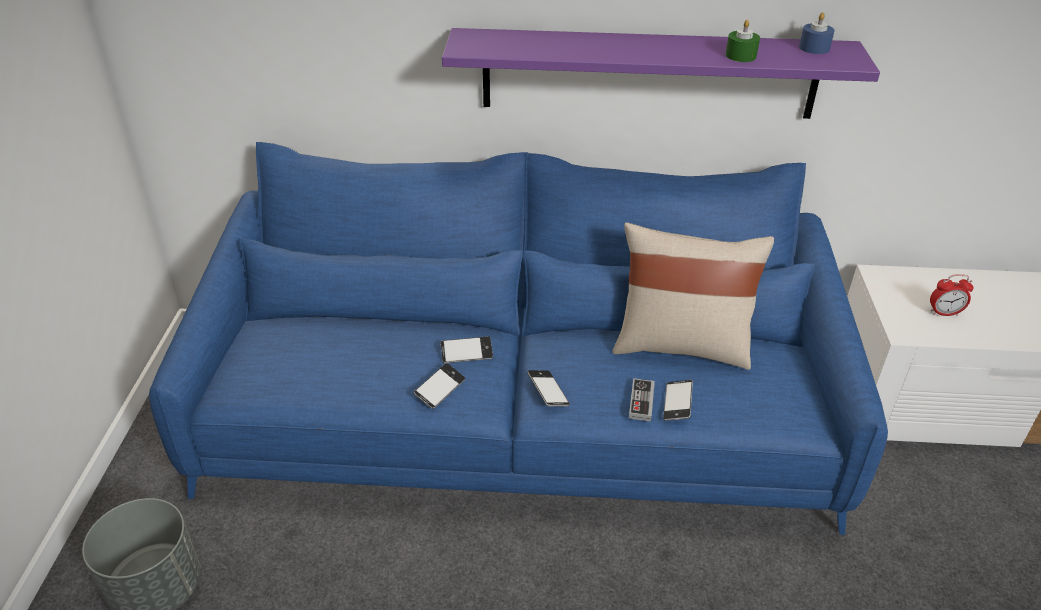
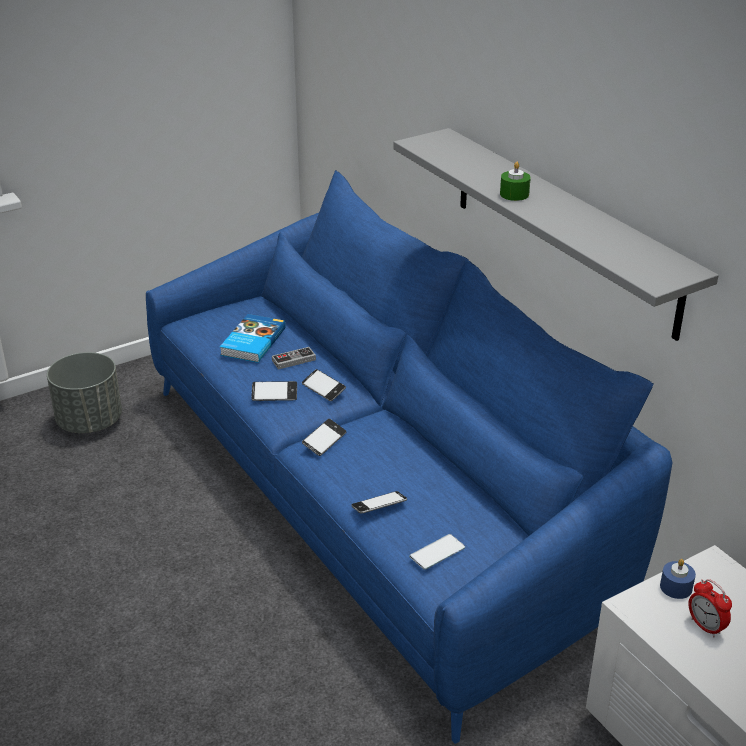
camera: 55 degrees right, 5 degrees down
(330, 362) = (252, 342): none -> book
(641, 402) = (361, 487): game controller -> game controller (293, 360)
(649, 73) = (563, 229): purple shelf -> grey shelf
(681, 345) = (455, 483): beige pillow -> none
(740, 56) = (580, 233): green candle -> green candle (514, 194)
(766, 400) = (437, 552): none -> phone
(814, 48) = (657, 258): blue candle -> blue candle (676, 587)

